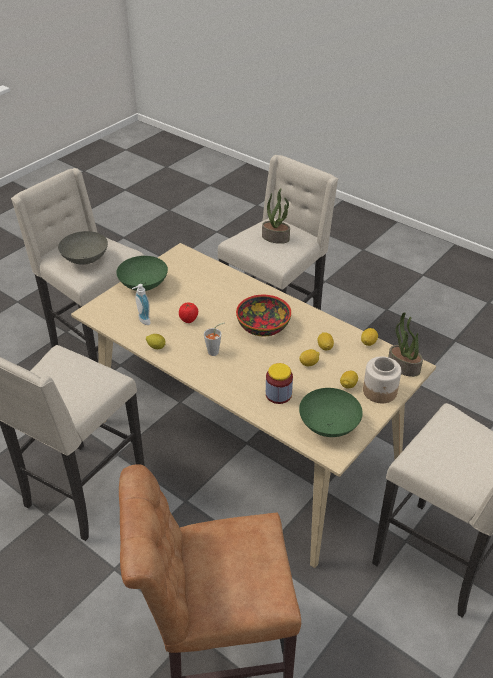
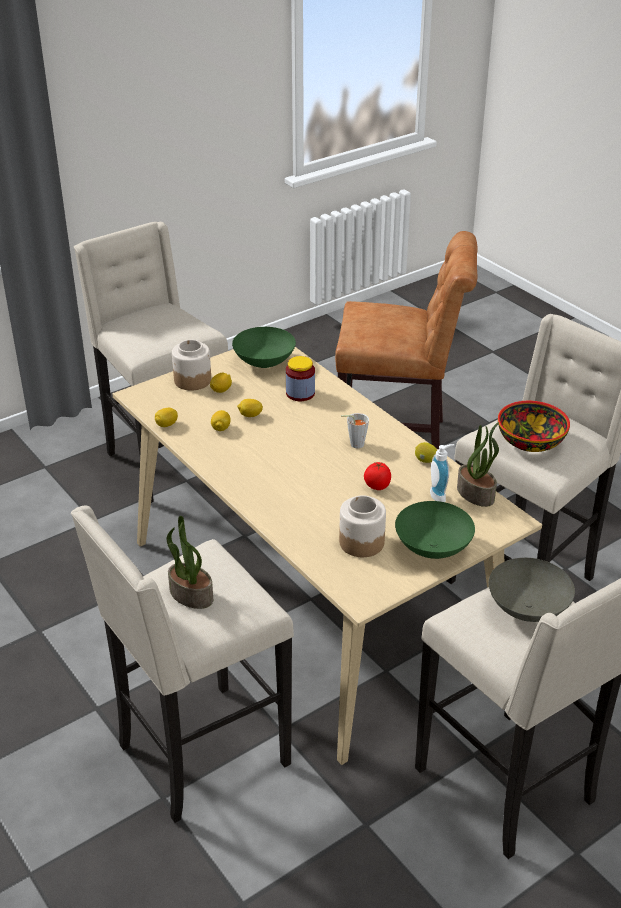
camera: 165 degrees left, 5 degrees down
(189, 282) = (361, 542): none -> jar
(263, 326) = (282, 463): bowl -> bowl (530, 442)
(403, 367) = (149, 396): potted plant -> potted plant (476, 494)

